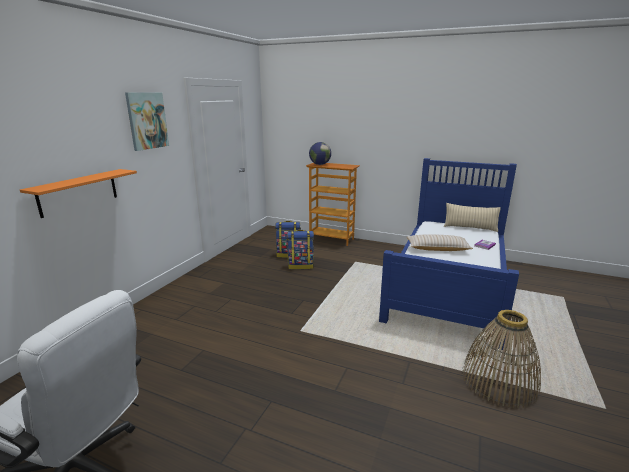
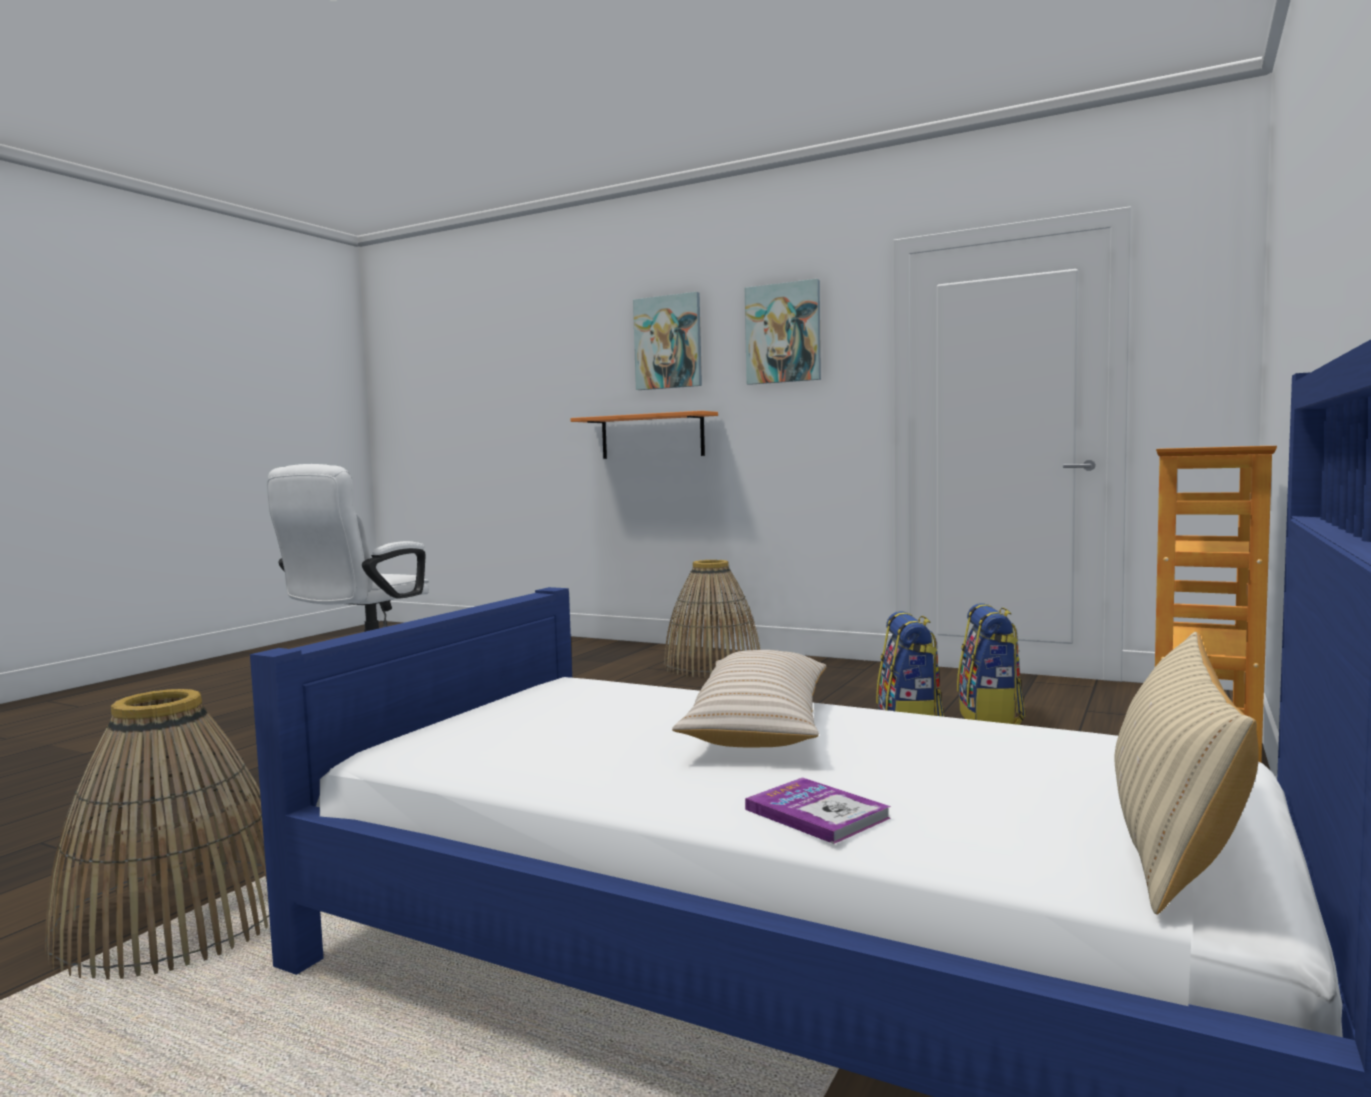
camera: 95 degrees right, 15 degrees down
(79, 124) = (668, 342): none -> picture
(184, 300) = (713, 665): none -> basket
(320, 164) = (1199, 447): globe -> none

